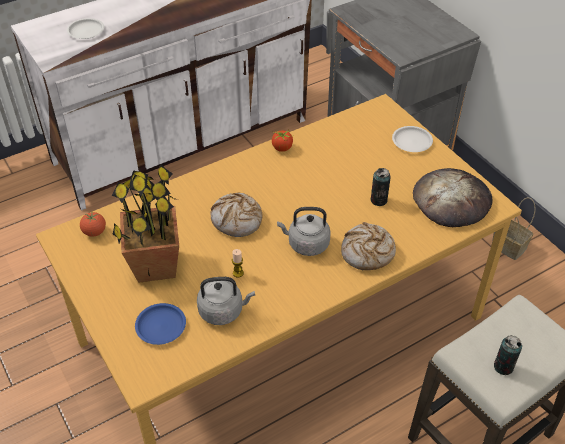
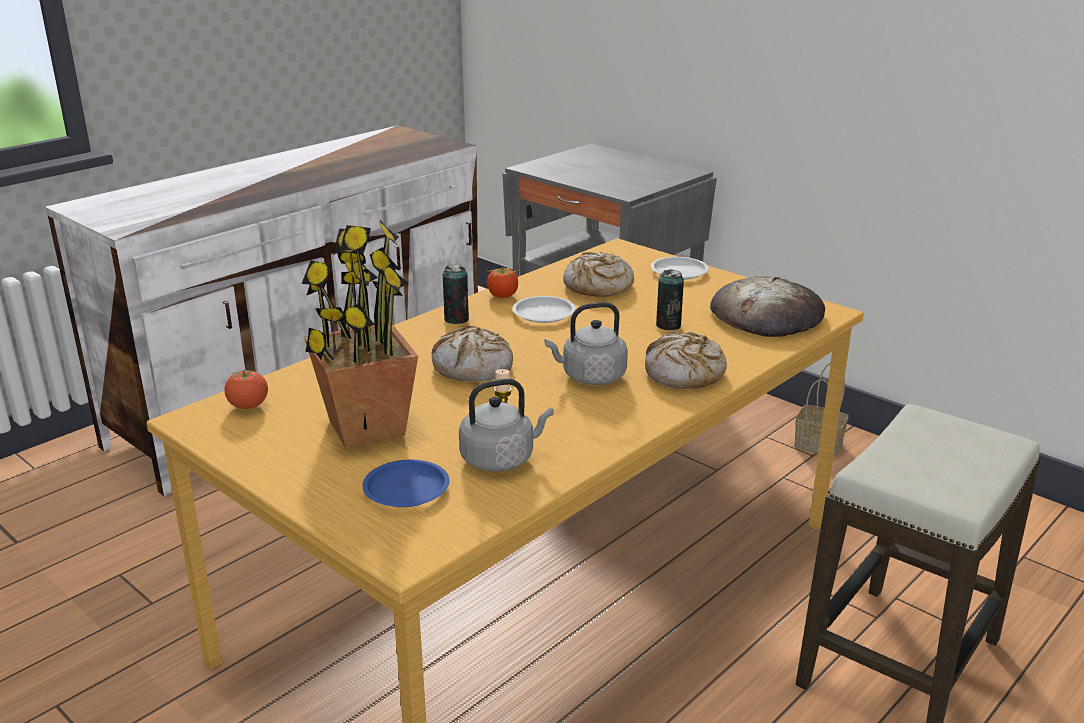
camera: 15 degrees left, 20 degrees down
(86, 31) = (168, 201): white plate -> white plate (543, 314)
(349, 148) = (598, 286): none -> bread
(503, 367) = (939, 475): can -> can (456, 319)

